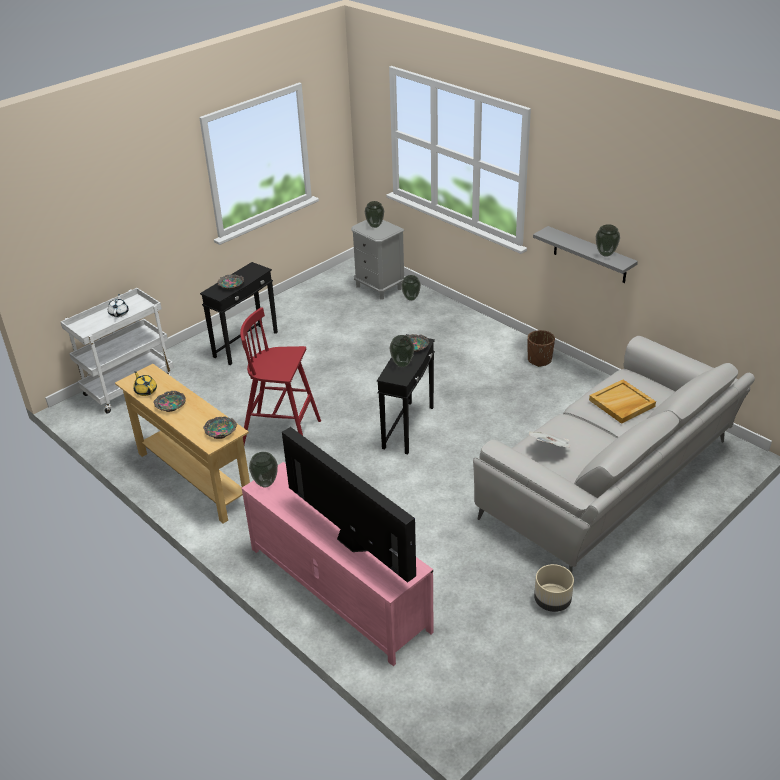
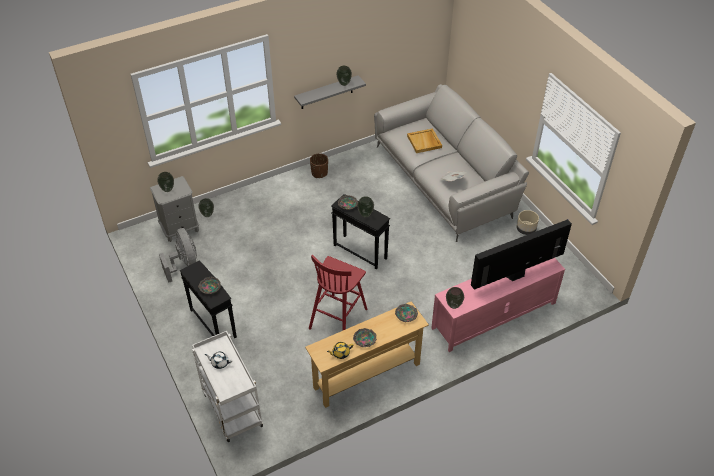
camera: 75 degrees left, 10 degrees up
(325, 304) = (184, 265): none -> grey fan

